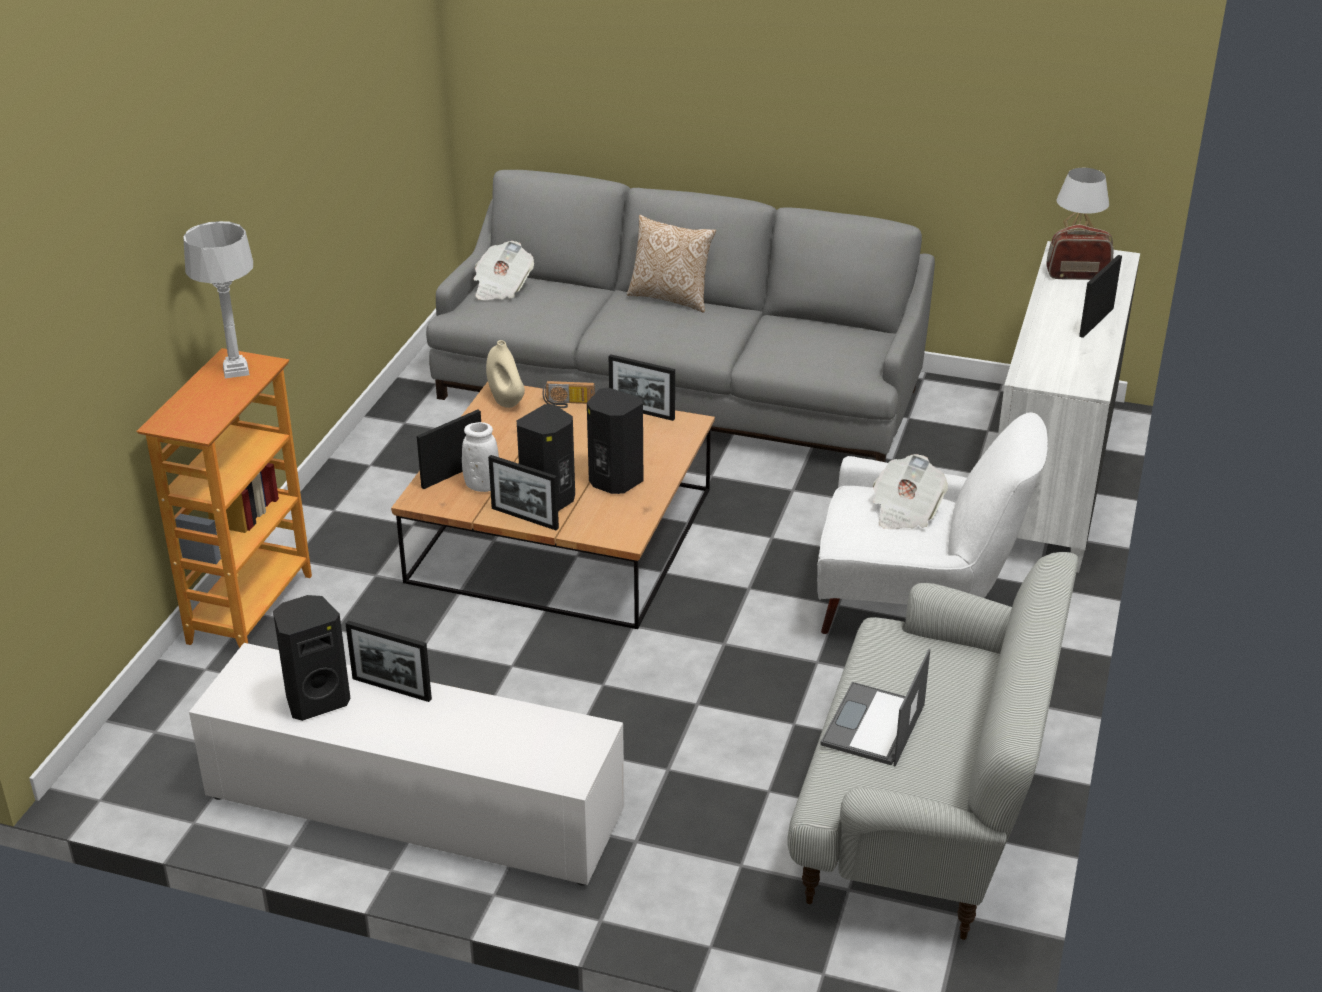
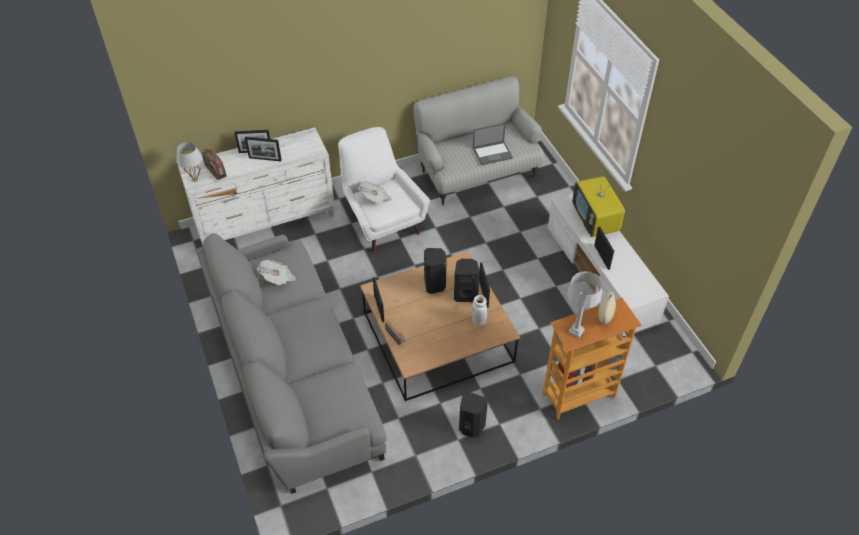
camera: 130 degrees left, 15 degrees up
(316, 700) = (627, 270): black speaker -> black speaker (471, 427)
(452, 474) = (481, 335): picture frame -> picture frame (265, 159)
(482, 742) = (595, 222): none -> television
(501, 287) = (331, 419): newspaper -> newspaper (278, 278)
(506, 401) = (414, 358): beige vase -> beige vase (605, 316)
(671, 298) = (284, 346): pillow -> none

